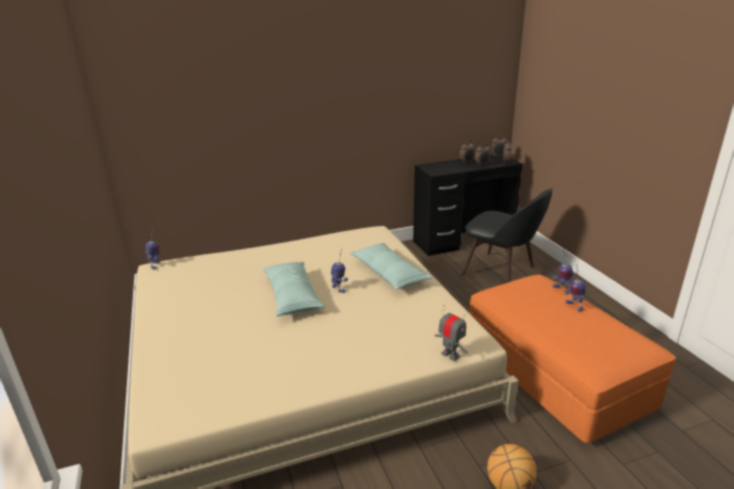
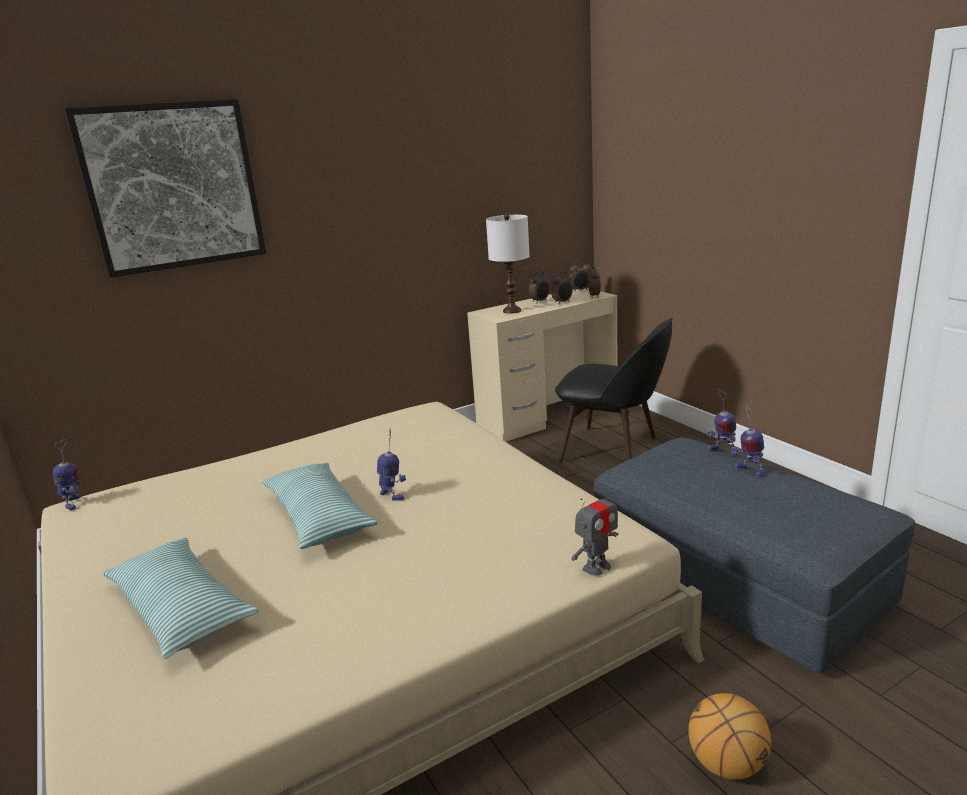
camera: 10 degrees left, 5 degrees down
(229, 72) = (173, 187): none -> picture
(389, 273) = (465, 463): pillow -> pillow (181, 609)
(445, 167) = (512, 311): none -> white table lamp
(450, 355) = (596, 567): toy robot -> toy robot turned 105 degrees clockwise
(463, 240) = (547, 416): black desk -> beige desk
(554, 375) = (736, 580): orange ottoman -> grey ottoman

